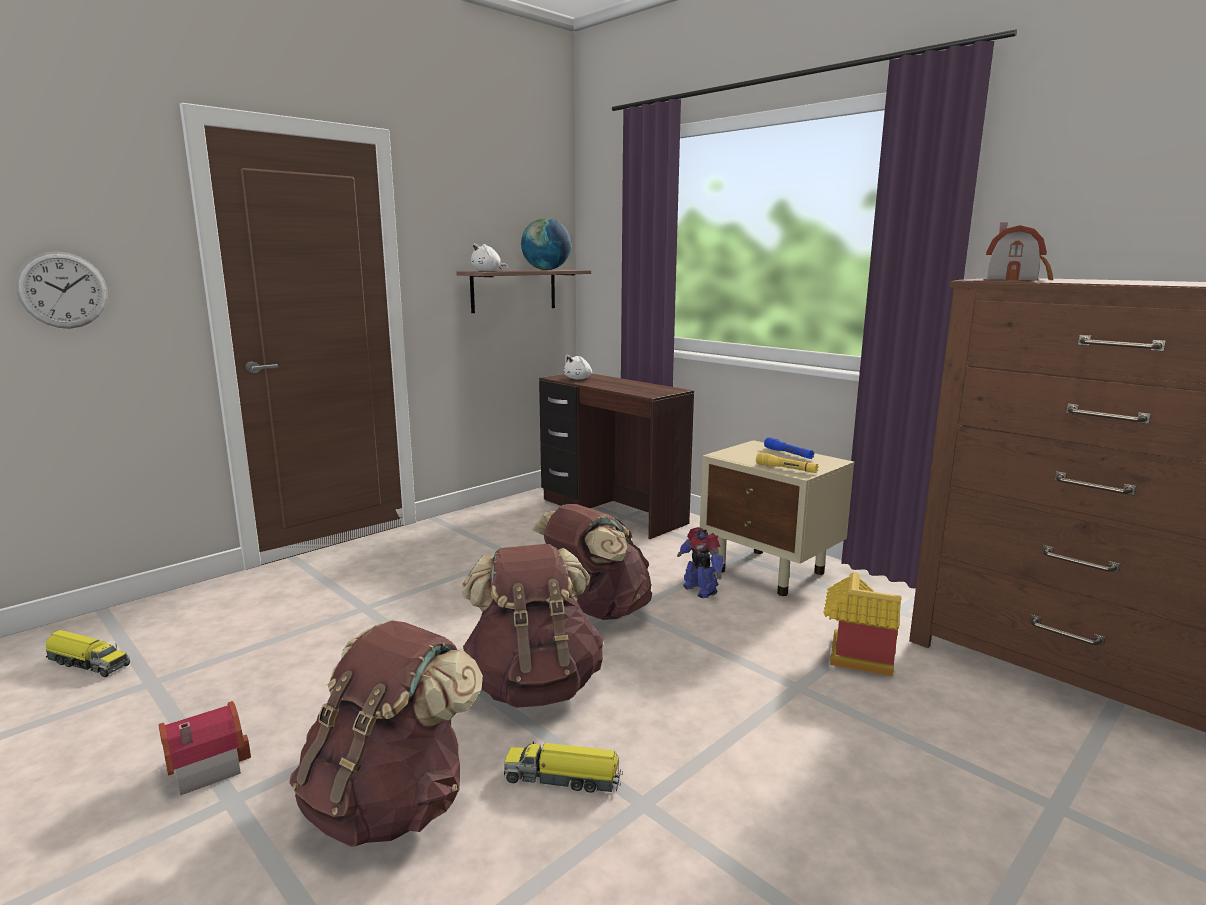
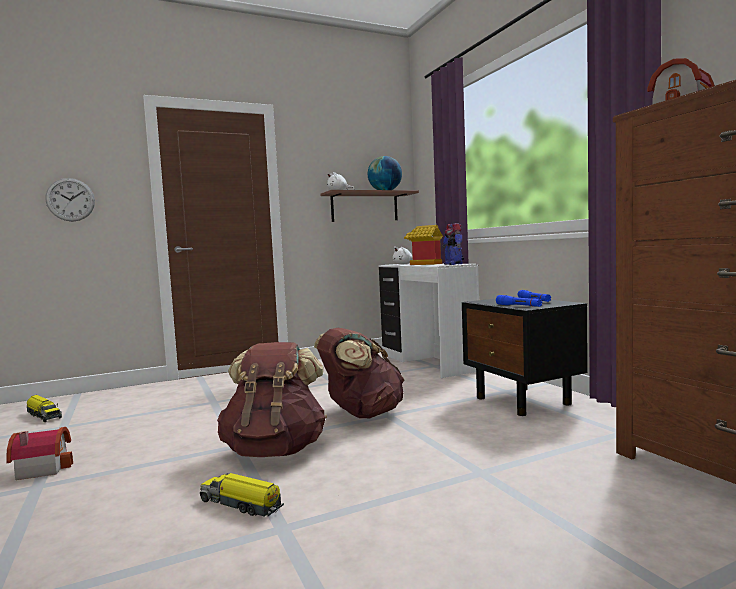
camera: 20 degrees right, 10 degrees down
(390, 804) = (118, 502): brown backpack -> none
(611, 512) = (426, 363): brown desk -> white desk
(700, 590) = (453, 408): toy robot -> toy robot (453, 264)
(771, 572) = (523, 401): beige nightstand -> black nightstand
(786, 469) = (518, 306): yellow flashlight -> blue flashlight
(852, 656) = (550, 458): toy house -> toy house (424, 264)

